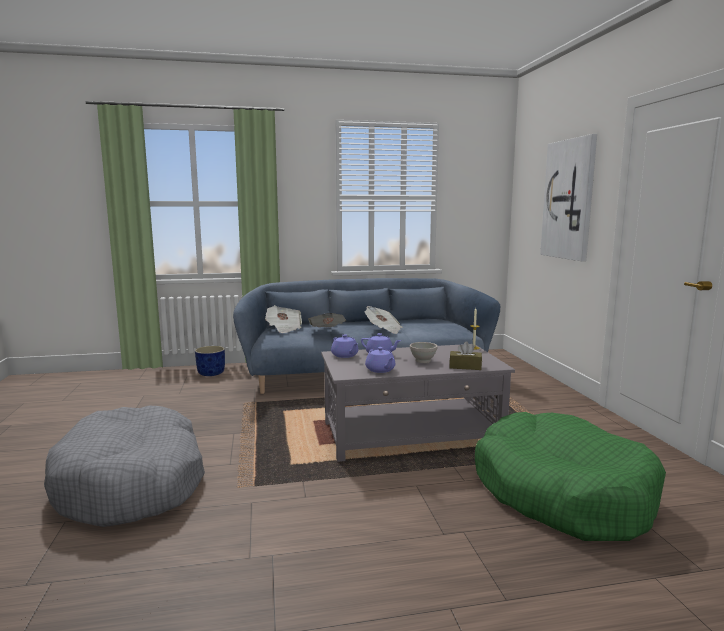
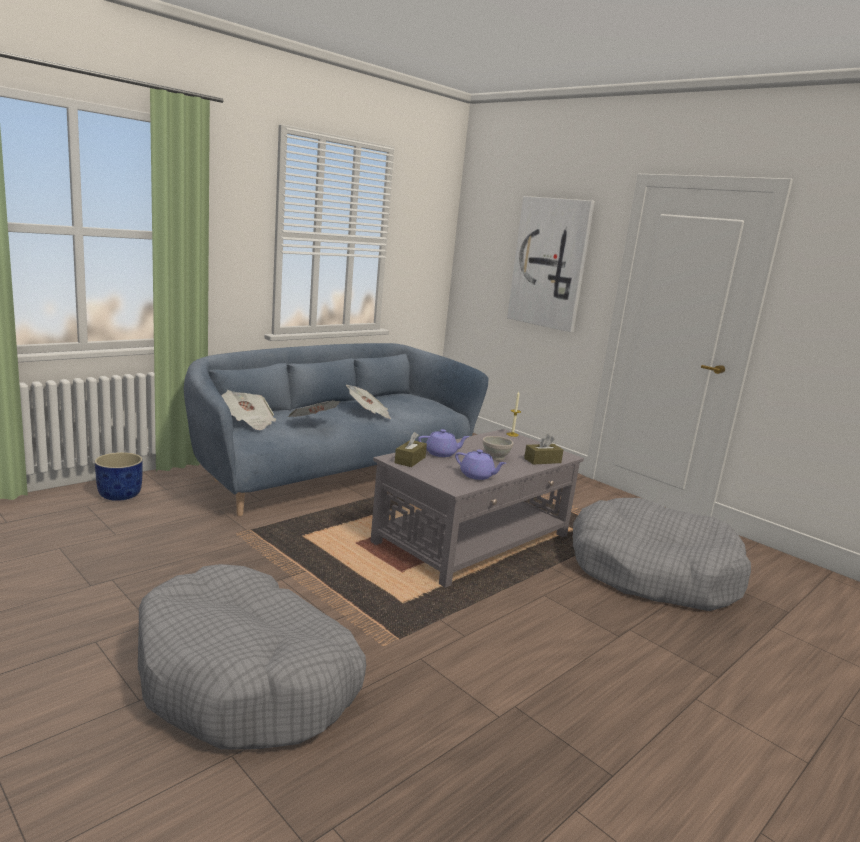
camera: 35 degrees left, 5 degrees up
(345, 355) = (410, 460): purple teapot -> brown tissue box
(561, 492) = (652, 572): green dog bed -> grey dog bed

